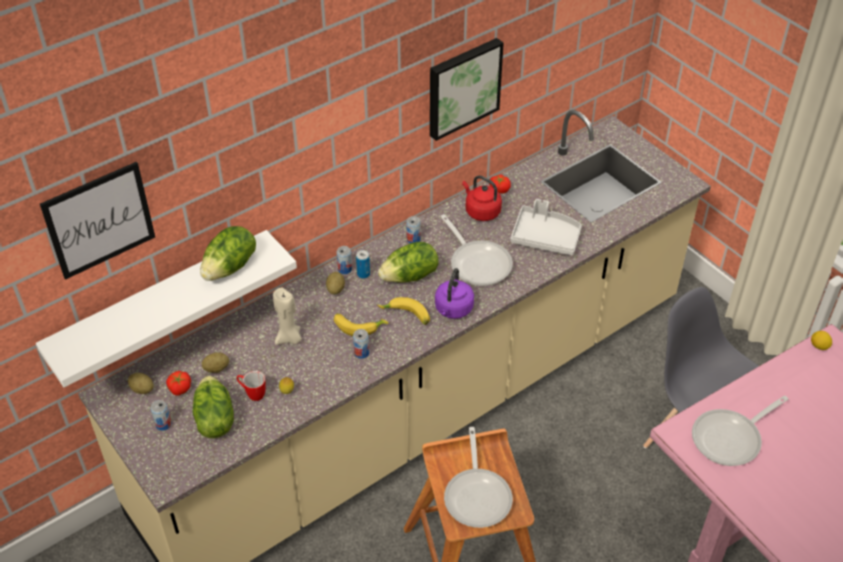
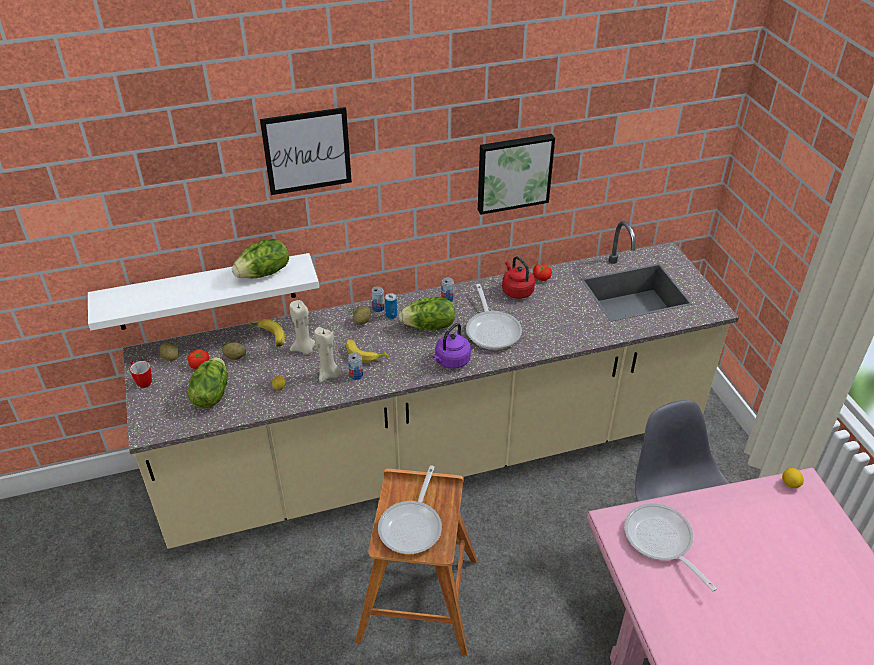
camera: 20 degrees right, 5 degrees down
(99, 220) = (148, 199): picture -> picture (307, 151)
(163, 424) = (171, 387): can -> none
(252, 394) = (251, 383): mug -> mug (142, 381)
(332, 360) = (329, 375): none -> beige candle
(405, 316) = (408, 356): banana -> banana (268, 337)
(545, 237) = (562, 324): grey tray -> none
(731, 439) = (661, 542): frying pan -> frying pan turned 75 degrees clockwise

